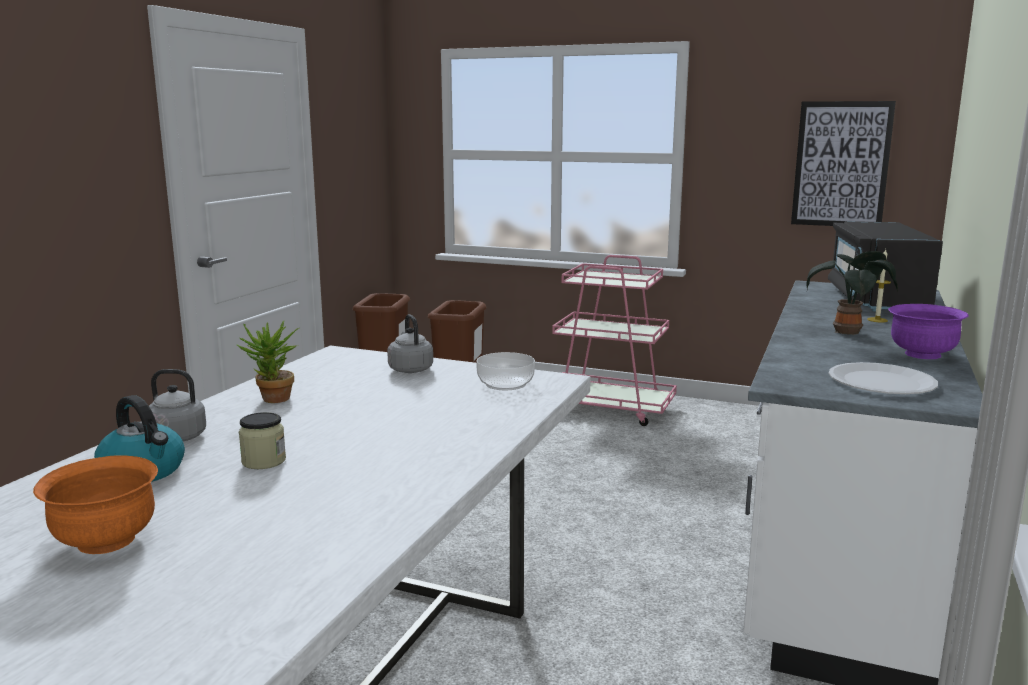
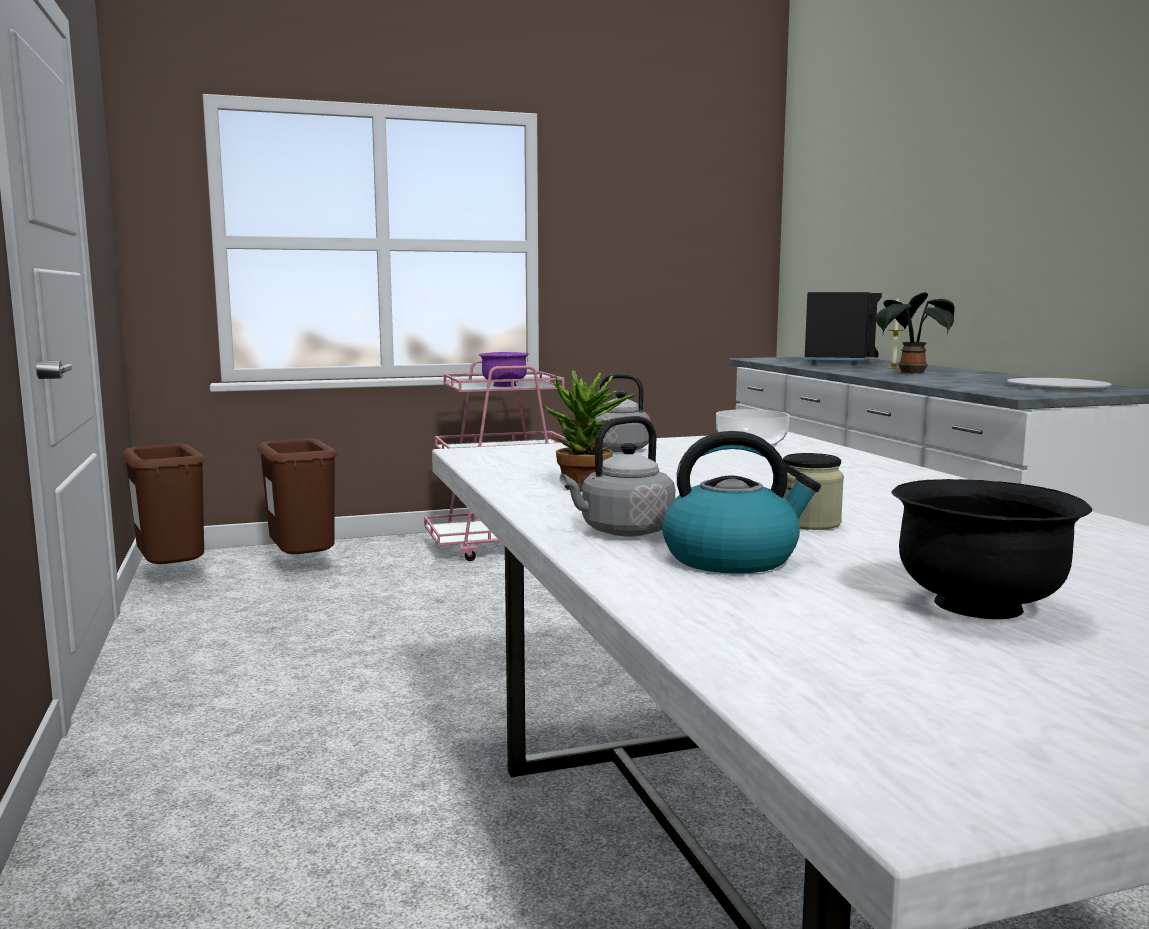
camera: 40 degrees left, 5 degrees down
(106, 542) = (979, 606): orange bowl -> black bowl
(841, 164) = (692, 252): picture -> none
(876, 299) = (837, 361): black microwave -> black microwave turned 135 degrees counterclockwise
(922, 354) = (1005, 376): purple bowl -> purple bowl (504, 385)

